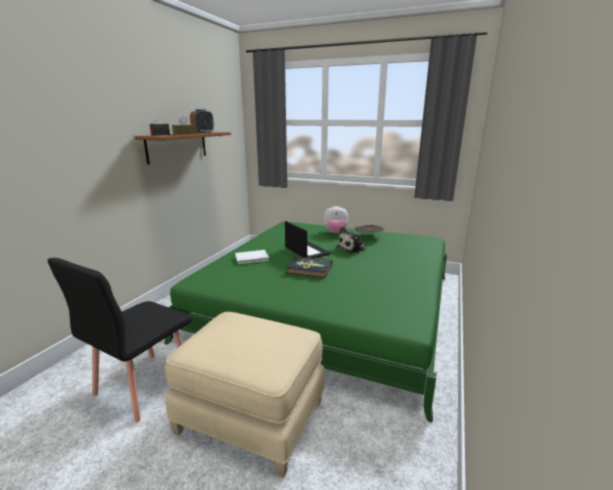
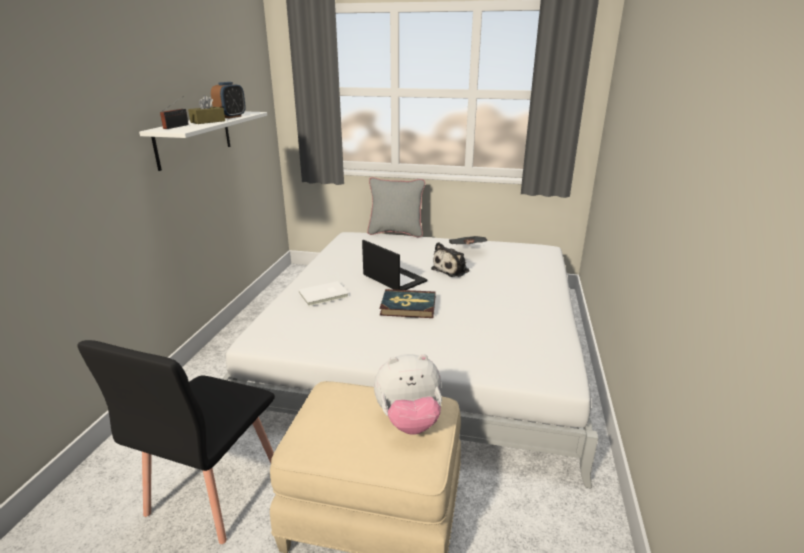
camera: 10 degrees left, 5 degrees up
(177, 146) = (194, 138): brown shelf -> white shelf
(321, 223) = (396, 233): none -> grey pillow
(327, 306) = (425, 348): green bed -> white bed
(335, 233) = (421, 247): plush toy -> plush toy (409, 421)

